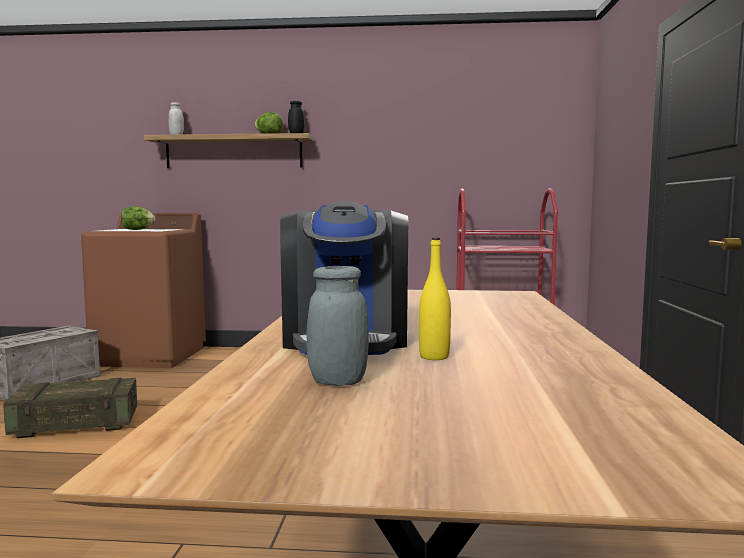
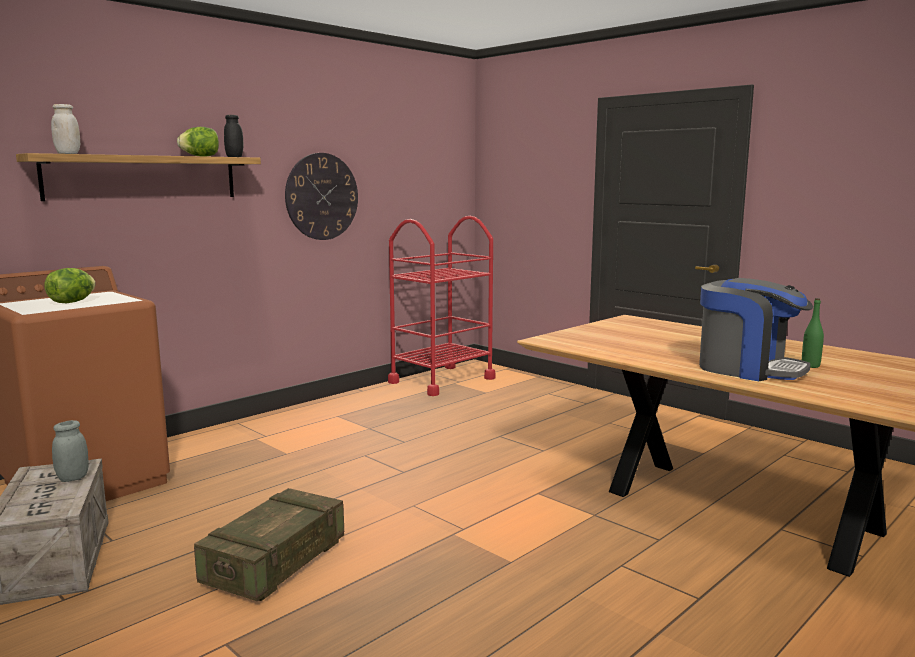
camera: 50 degrees left, 5 degrees up
(338, 381) = (852, 386): grey jar -> grey jar (73, 478)
(387, 168) = (322, 196): none -> wall clock
(434, 357) = (810, 366): yellow bottle -> green bottle

